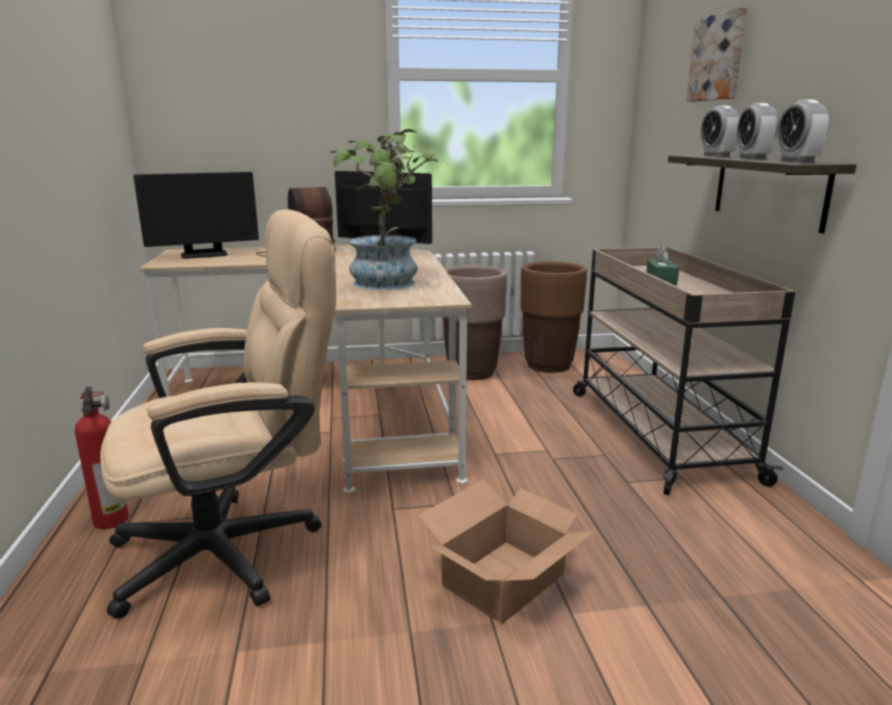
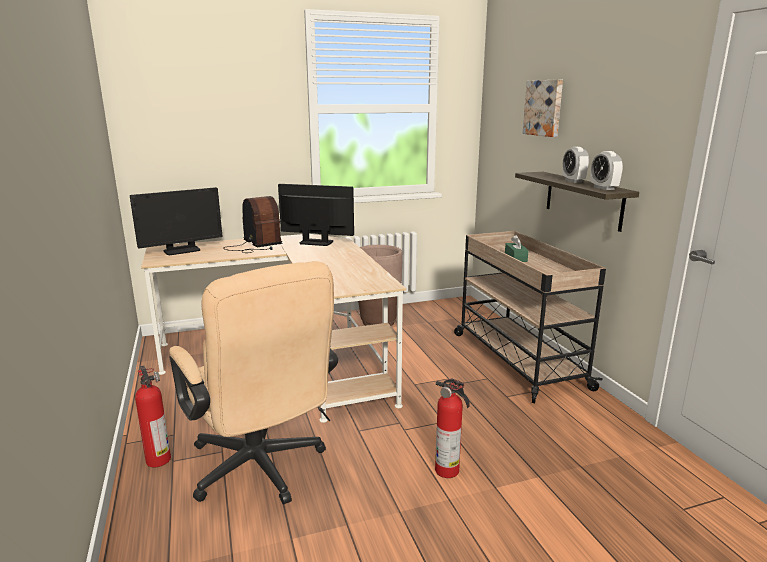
camera: 10 degrees left, 0 degrees up
(237, 549) = (261, 470): beige office chair -> beige office chair turned 90 degrees clockwise
(389, 284) = (340, 273): potted plant -> none
(505, 580) = (448, 471): cardboard box -> fire extinguisher
(548, 365) = (430, 313): brown planter -> none
(716, 156) = (548, 175): alarm clock -> none

